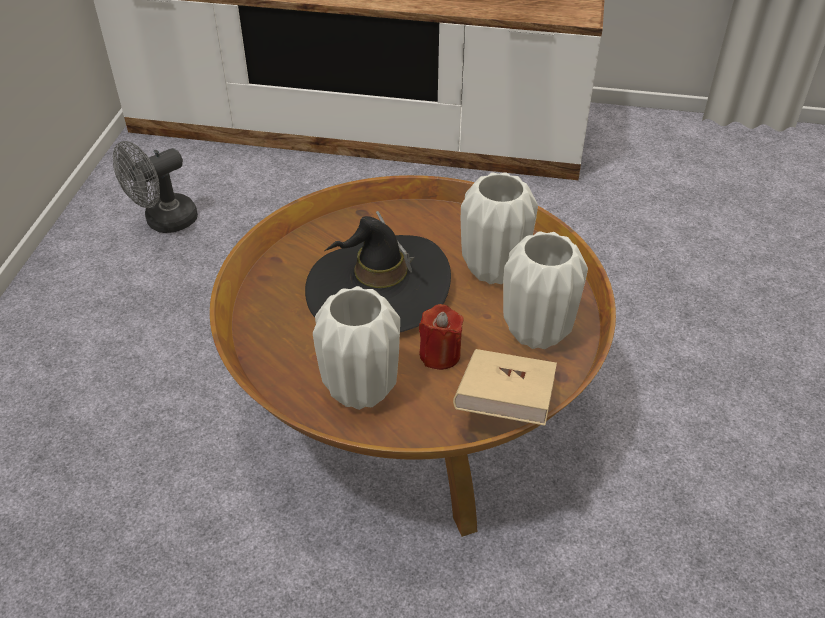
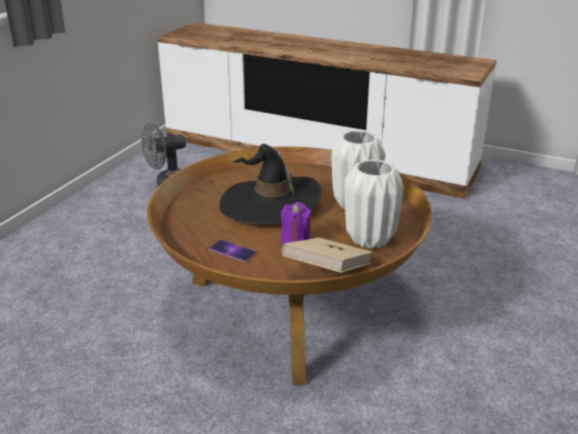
camera: 15 degrees right, 15 degrees down
(361, 391) = (232, 251): white vase -> phone
(440, 354) = (295, 241): red candle -> purple candle

